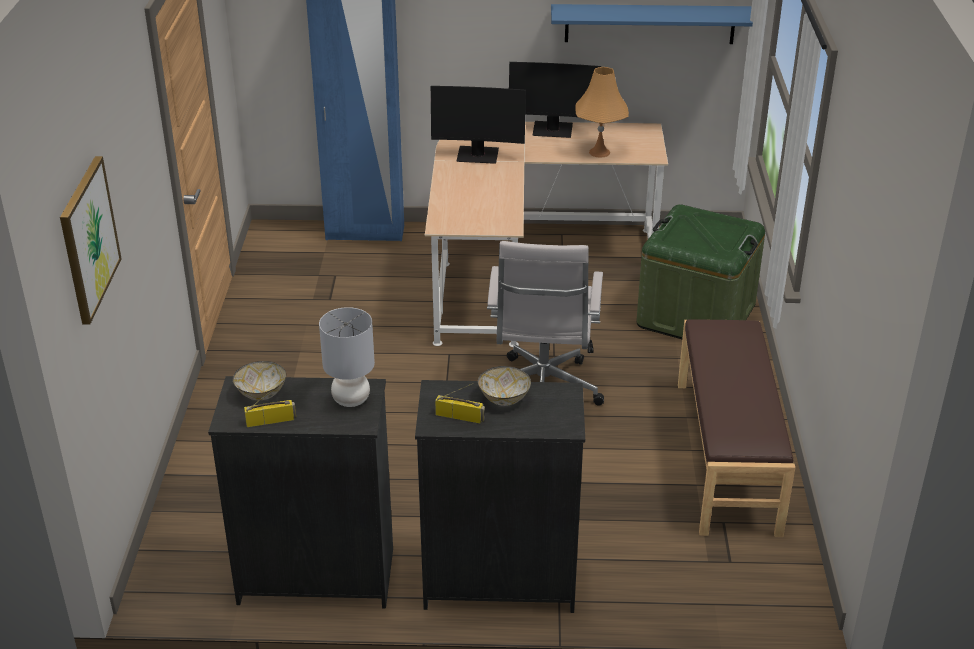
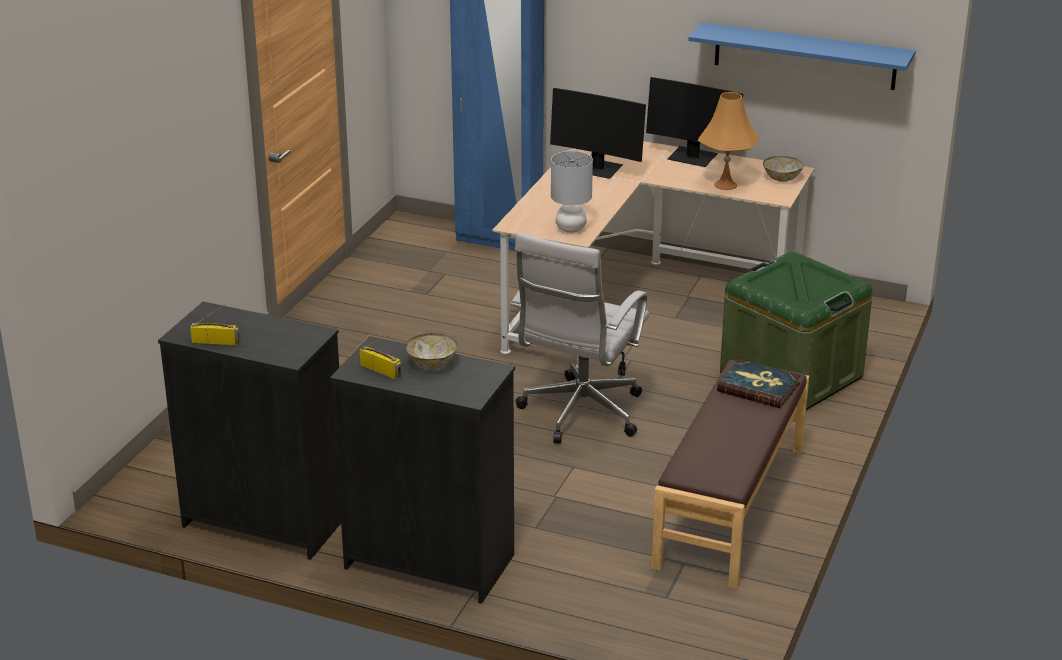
camera: 20 degrees right, 5 degrees down
(88, 239) = (101, 150): picture -> none
(260, 393) = (222, 320): bowl -> bowl (781, 178)
(351, 400) = (295, 339): grey table lamp -> grey table lamp (570, 229)
(731, 342) = (758, 387): none -> book

